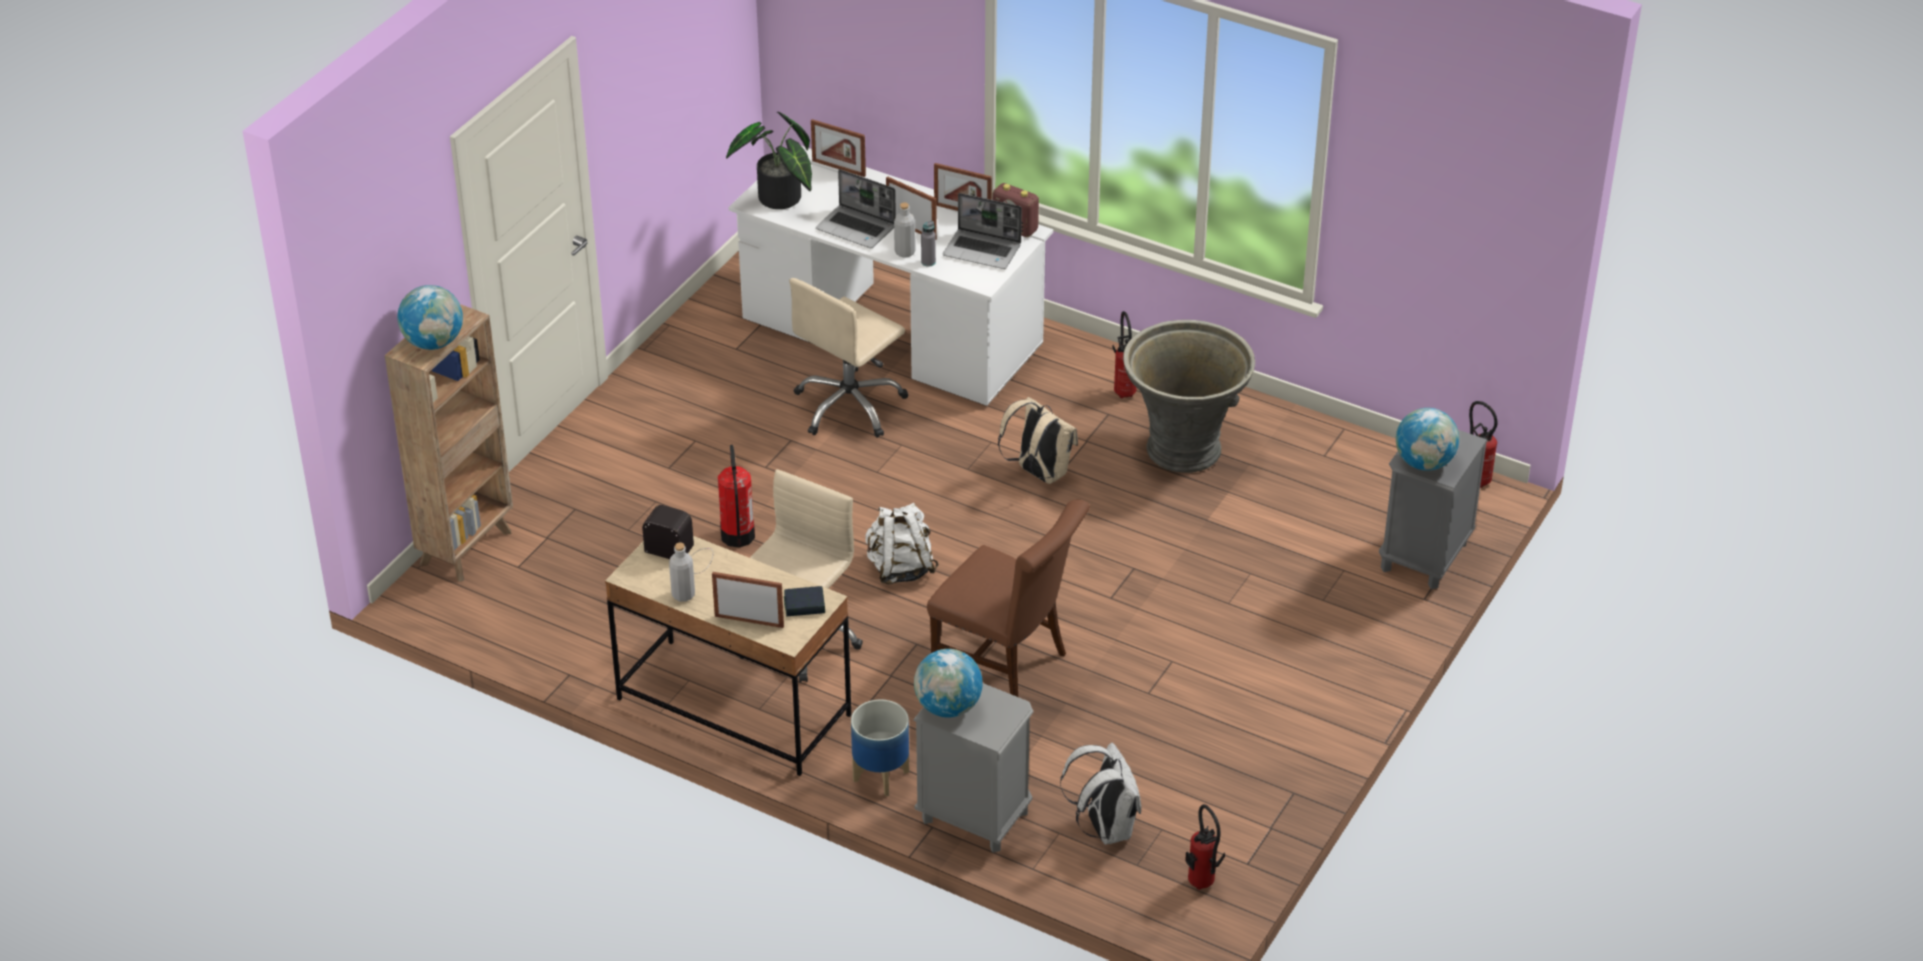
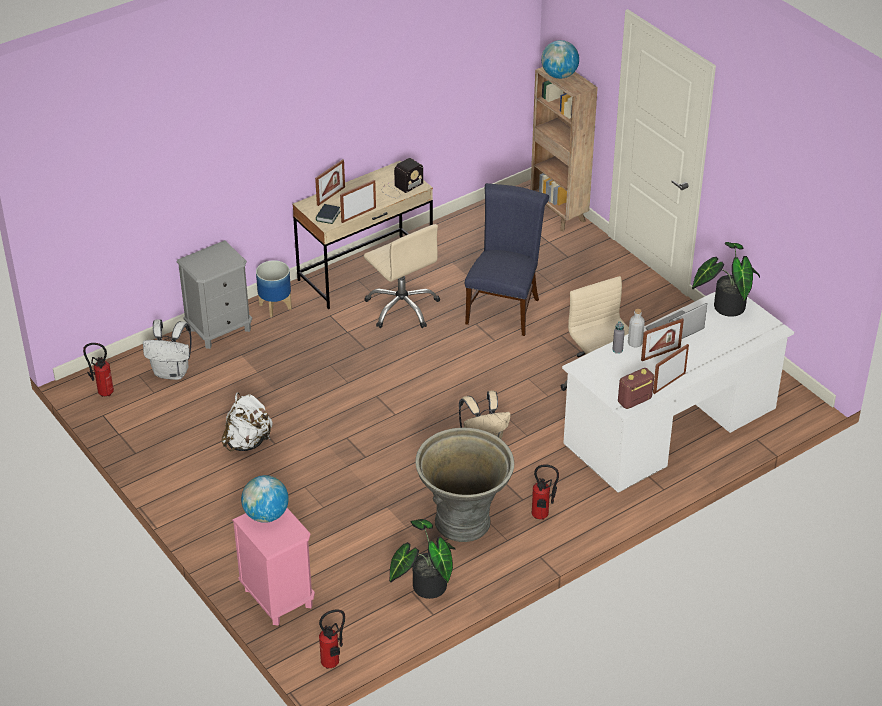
camera: 115 degrees right, 0 degrees up
(683, 595) = (368, 181): grey bottle -> none
(737, 536) = (504, 308): fire extinguisher -> blue chair
(838, 168) = (752, 342): picture frame -> picture frame (358, 215)
(900, 568) = (433, 361): white backpack -> white backpack (247, 442)
(948, 707) = (222, 252): globe -> none
(983, 250) = (616, 378): laptop -> none
(1007, 666) = (321, 377): brown chair -> none
(1308, 447) = (425, 586): none -> potted plant
(1424, 557) = (277, 598): grey nightstand -> pink nightstand

